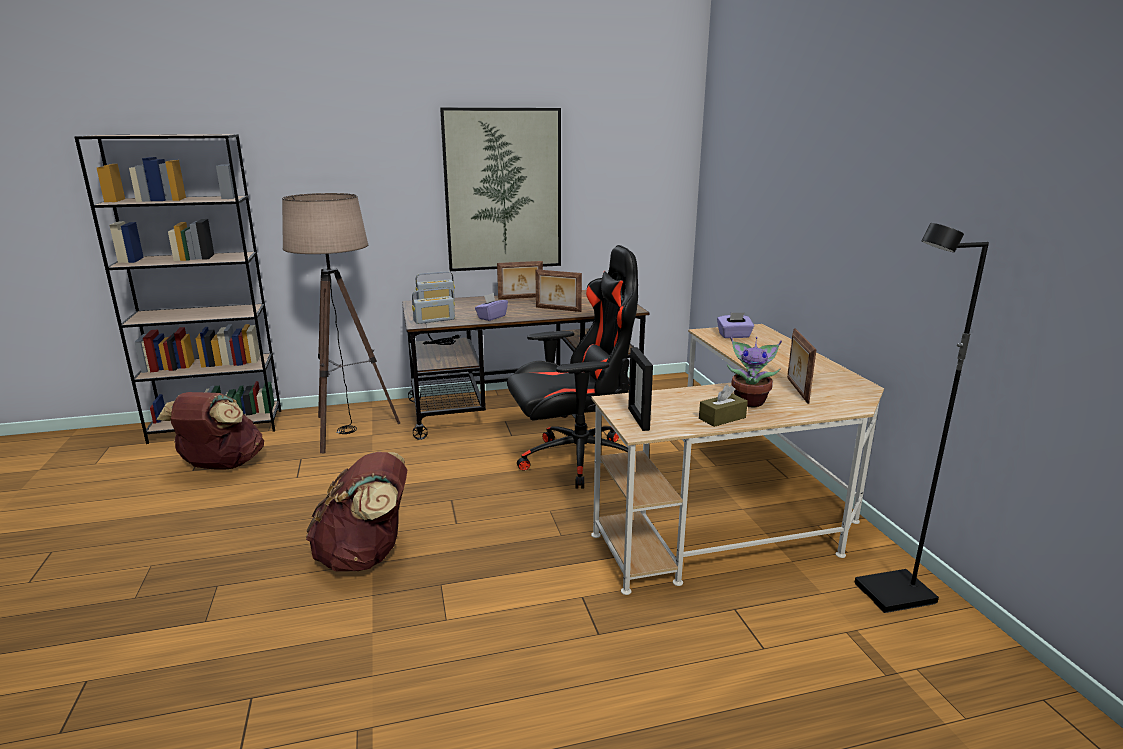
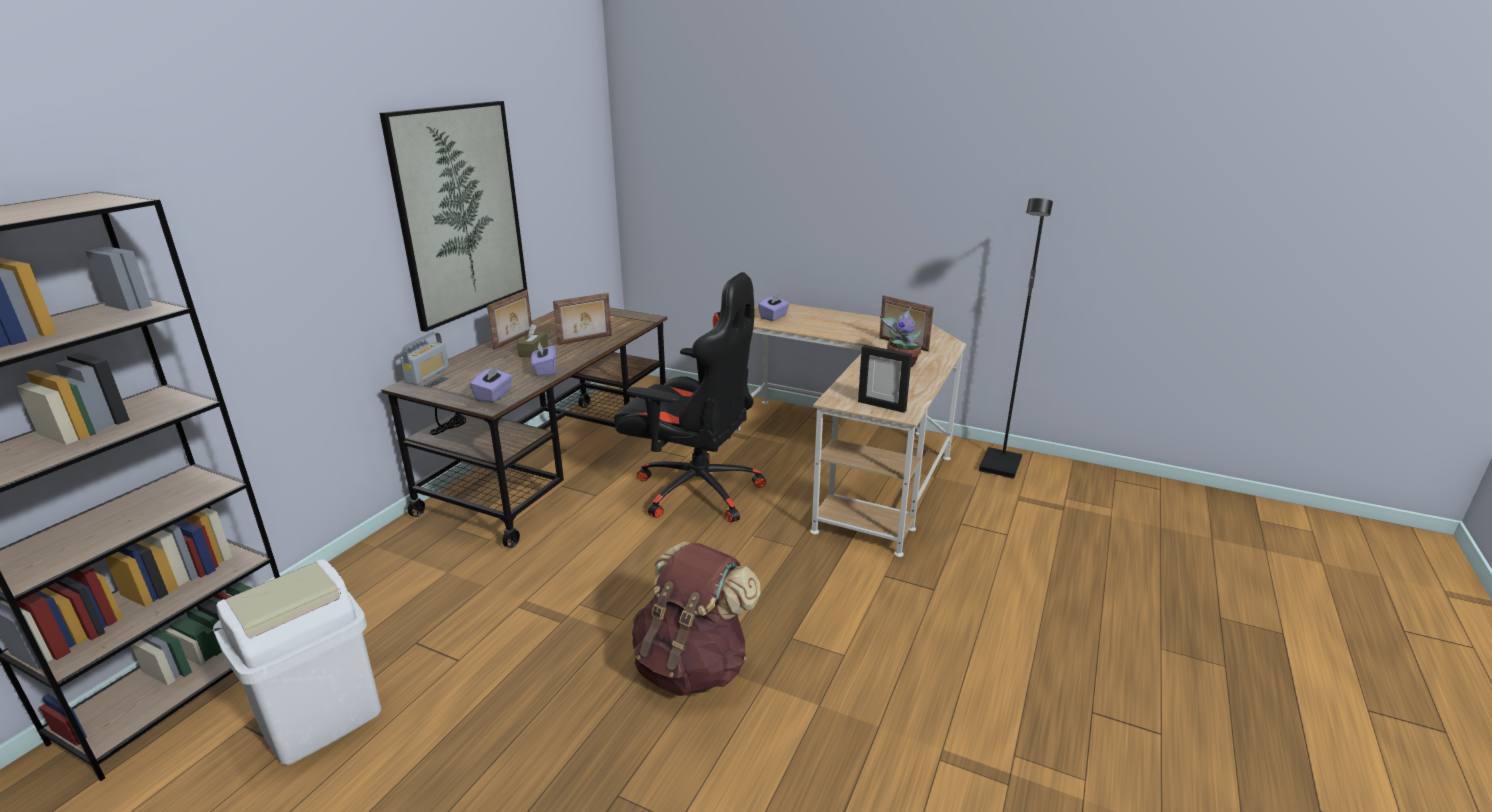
camera: 50 degrees left, 5 degrees up
(221, 466) = (320, 717): brown backpack -> white trash can
(348, 430) = (404, 584): floor lamp -> none
(434, 320) = (494, 395): radio -> purple tissue box
(571, 461) = (690, 489): black office chair -> black office chair turned 90 degrees clockwise
(722, 418) = (917, 382): brown tissue box -> brown tissue box (533, 351)

